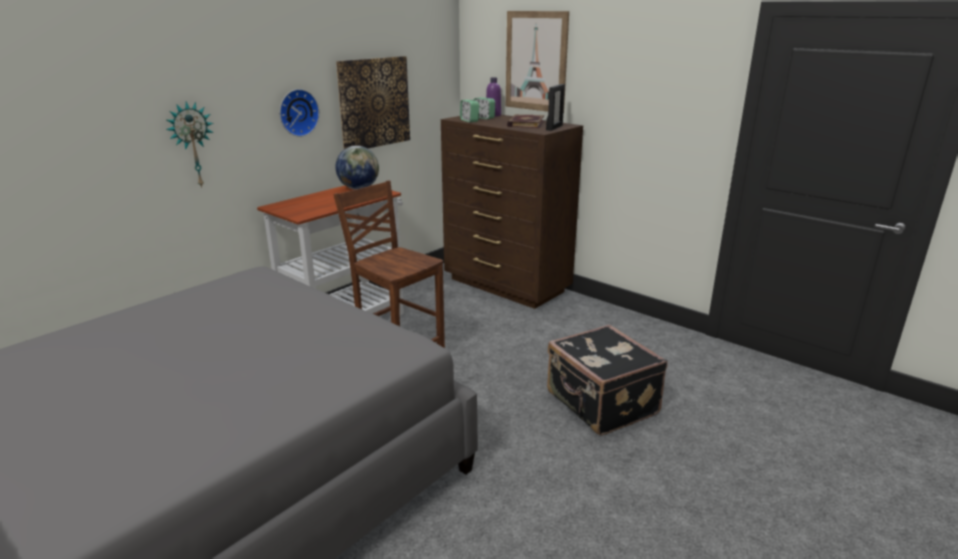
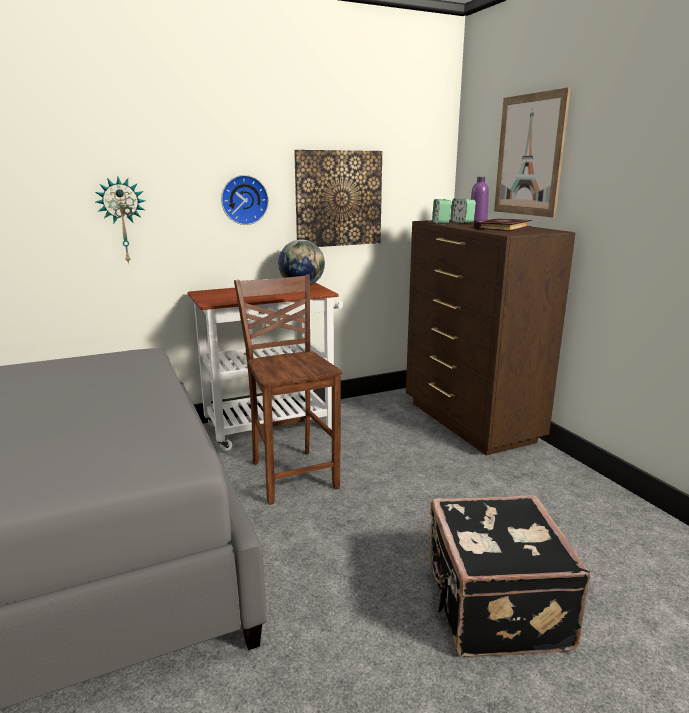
camera: 25 degrees right, 5 degrees down
(554, 127) = (532, 232): picture frame -> none

